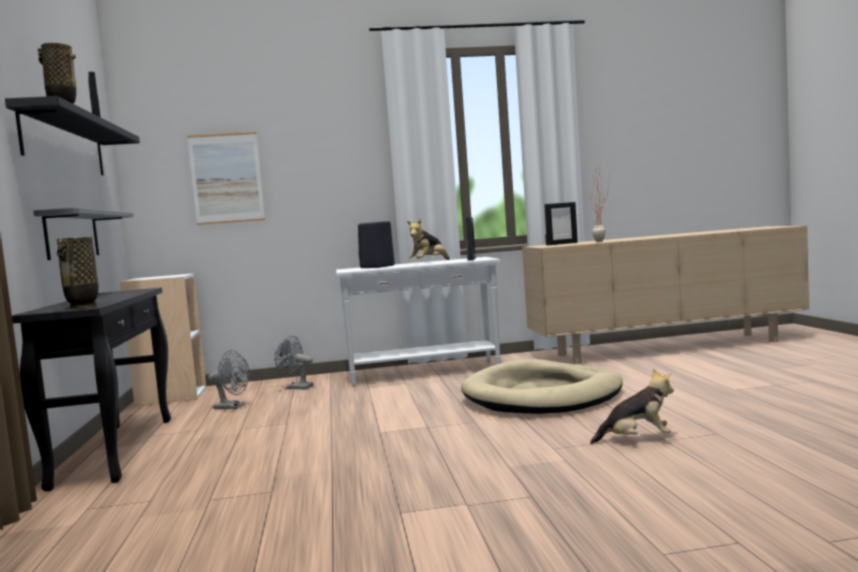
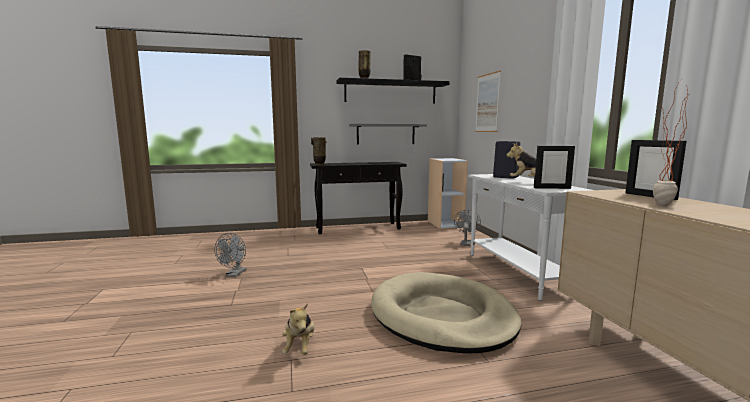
camera: 85 degrees right, 5 degrees up
(233, 407) = (422, 236): grey fan -> grey fan (234, 274)

